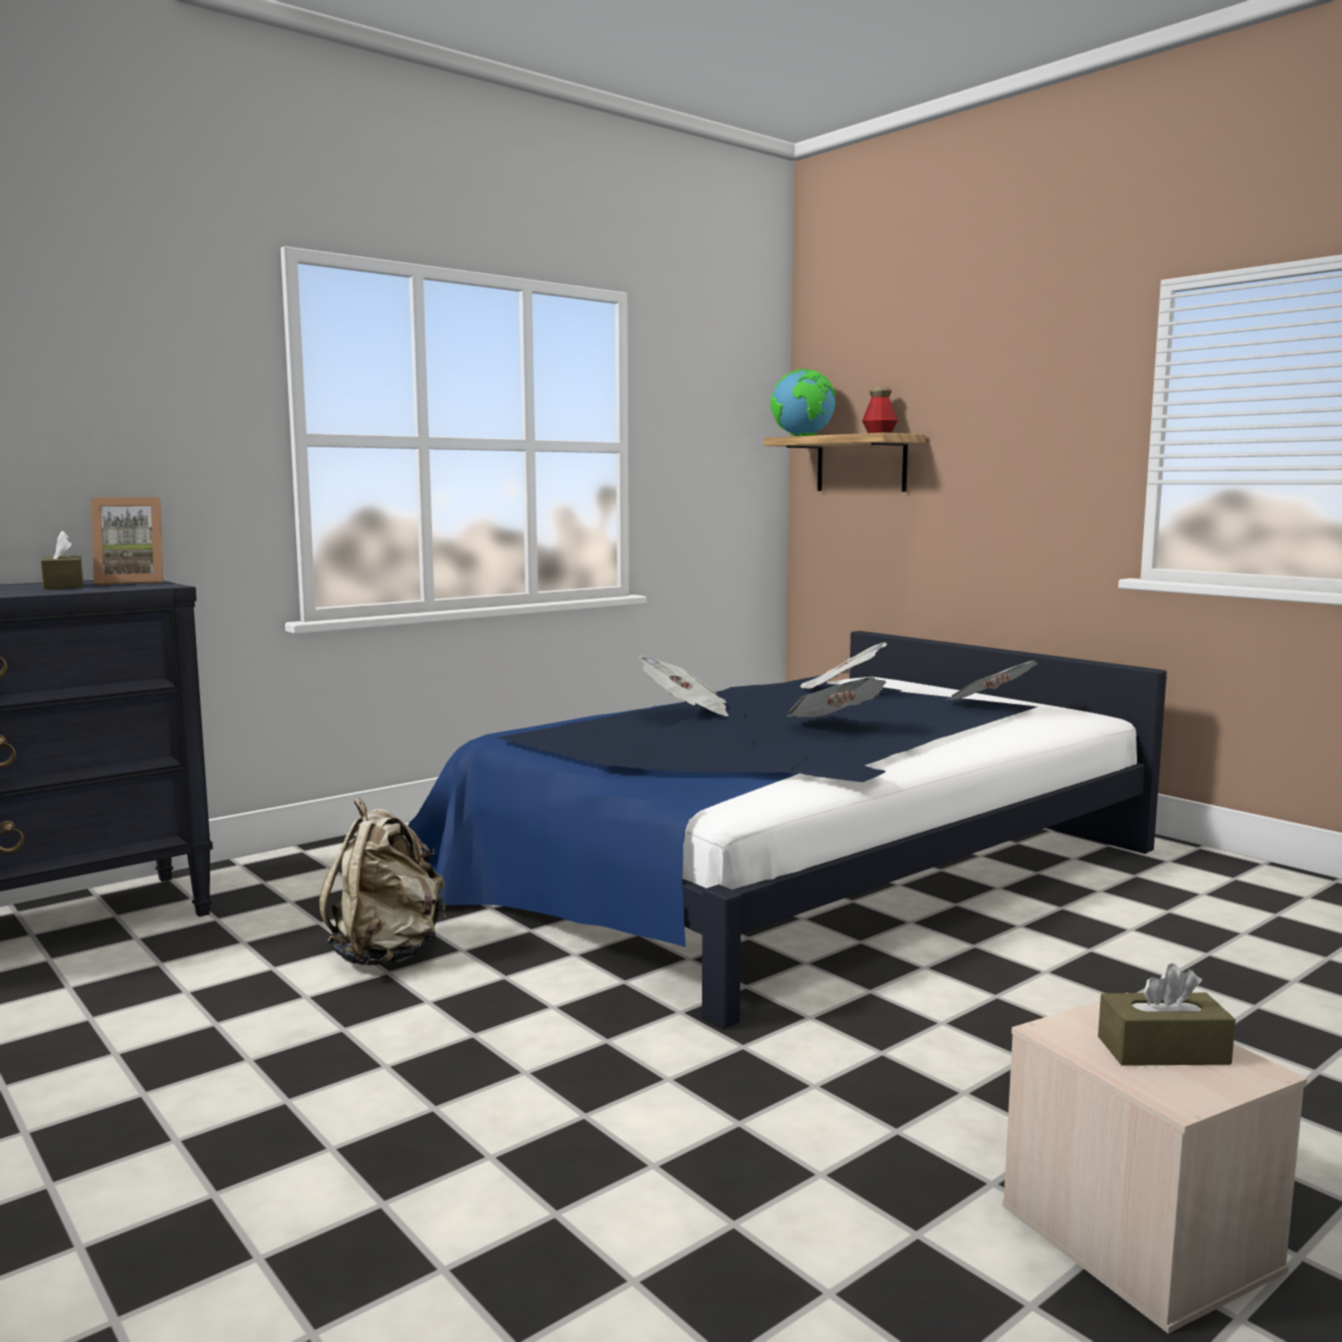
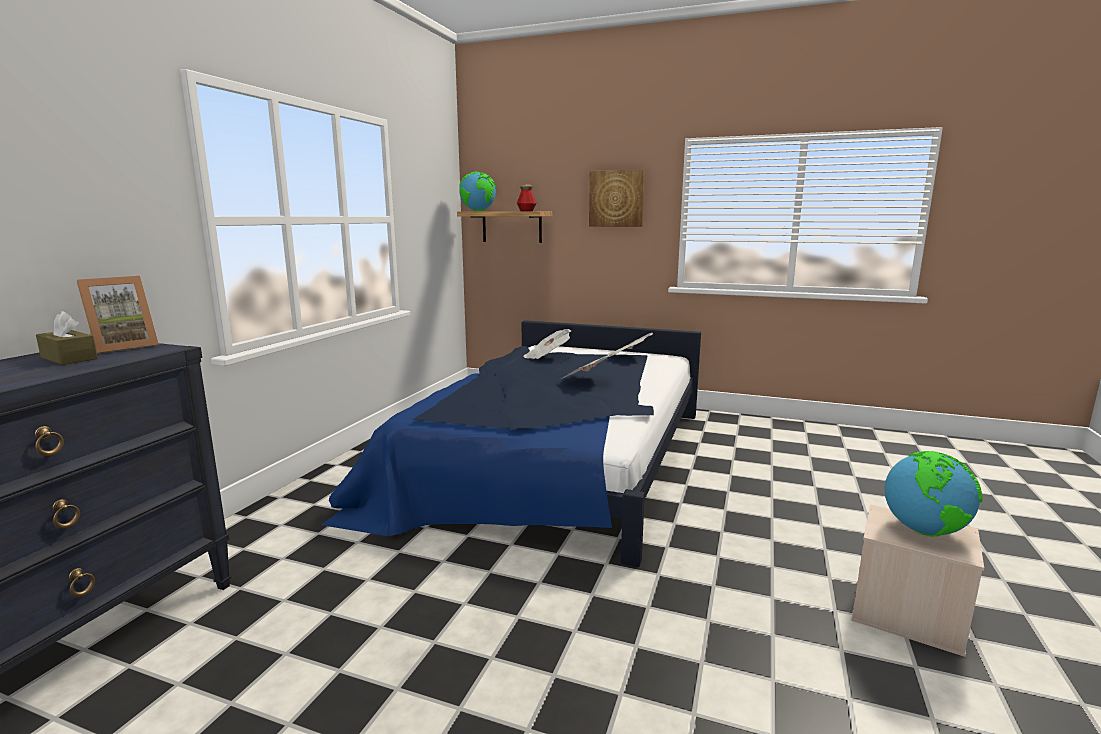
camera: 30 degrees left, 5 degrees up
(388, 954) = (399, 578): beige backpack -> none
(686, 711) = (499, 383): newspaper -> none
(1033, 406) = (616, 198): none -> picture
(1163, 1050) = (924, 531): brown tissue box -> globe

